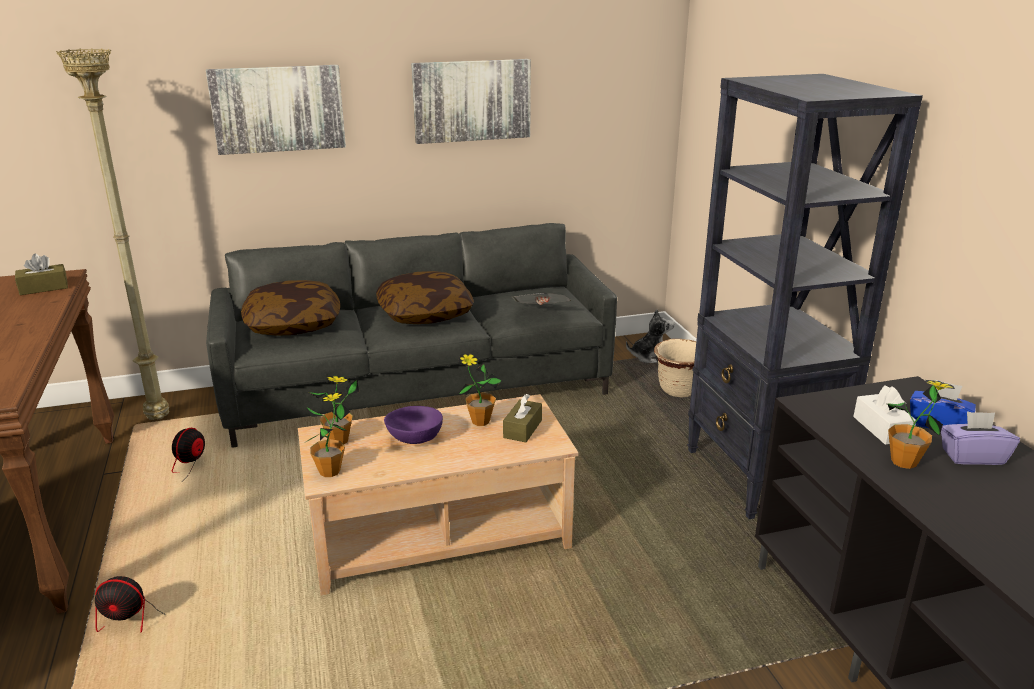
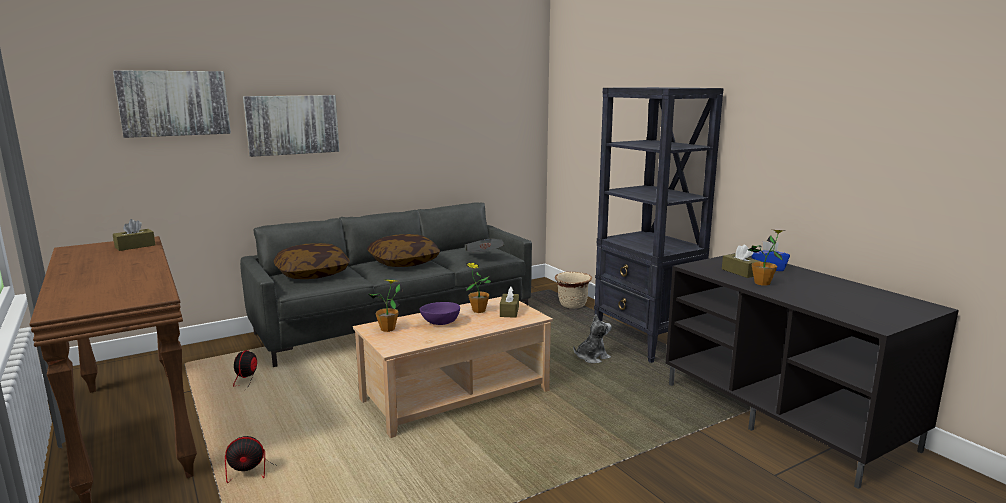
camera: 15 degrees left, 10 degrees down
(159, 417) = (202, 357): beige floor lamp -> none
(330, 471) = (393, 344): potted plant -> none
(471, 100) = (421, 121): picture -> picture (174, 103)
(649, 357) = (544, 290): plush toy -> plush toy (592, 358)
(881, 429) = (740, 272): white tissue box -> brown tissue box
(972, 456) = (795, 278): purple tissue box -> none

